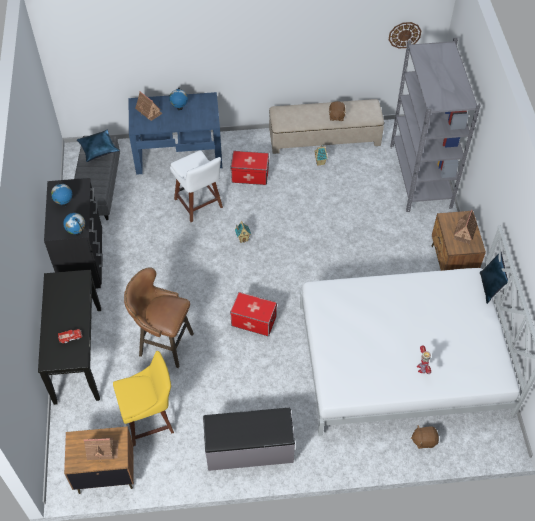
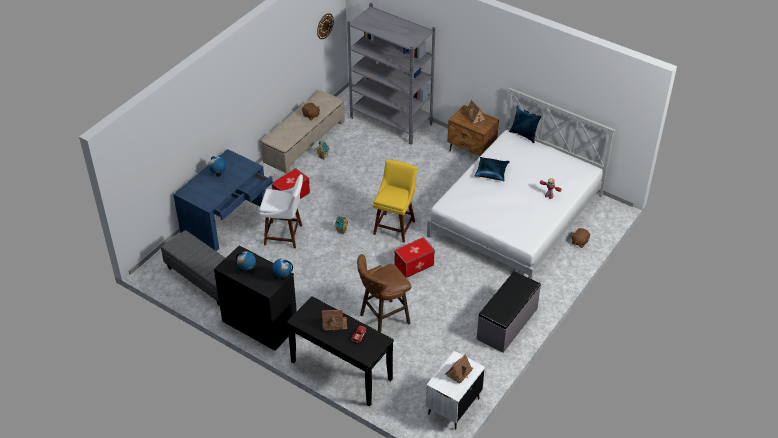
camera: 50 degrees left, 10 degrees down
(98, 149) = (186, 245): blue pillow -> blue pillow (491, 172)
(105, 473) = (453, 406): brown nightstand -> white nightstand
(149, 111) = (200, 190): toy house -> toy house (334, 323)
(151, 419) = (436, 360): yellow stool -> yellow stool (395, 226)

